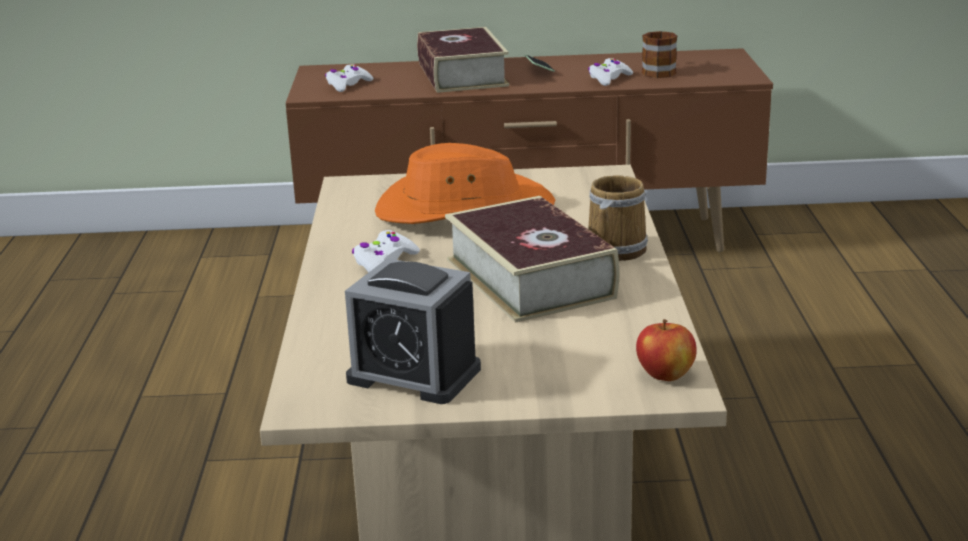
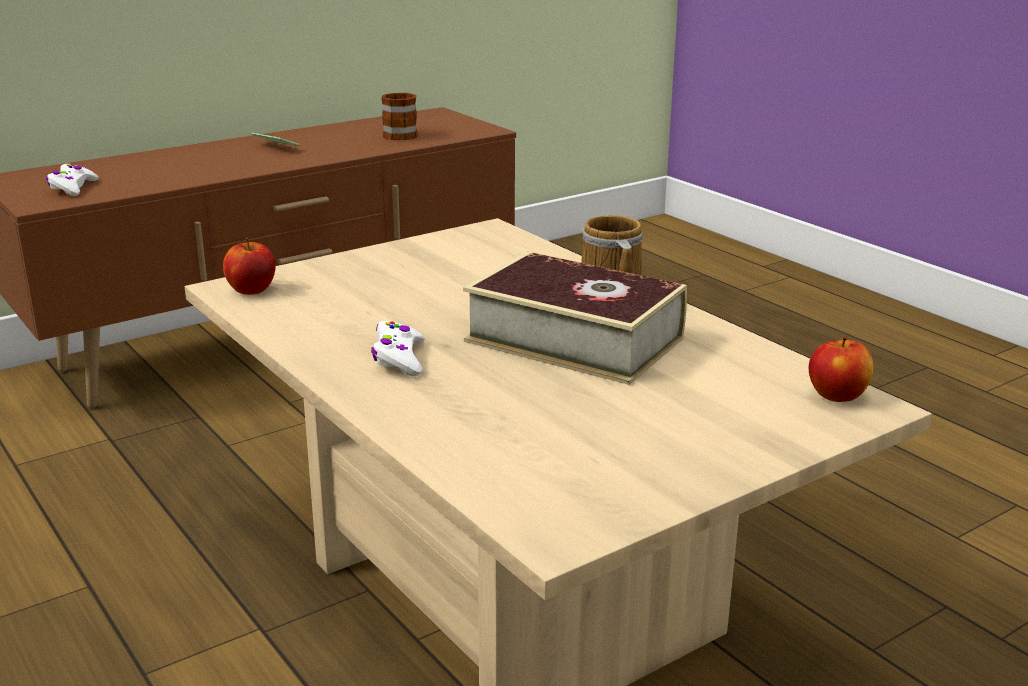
camera: 35 degrees left, 0 degrees up
(359, 189) = (251, 291): none -> apple
(414, 375) = (616, 465): alarm clock -> none
(462, 75) = (196, 161): book -> none
(463, 209) = (400, 288): orange hat -> none
(609, 78) = (359, 146): white game controller -> none

